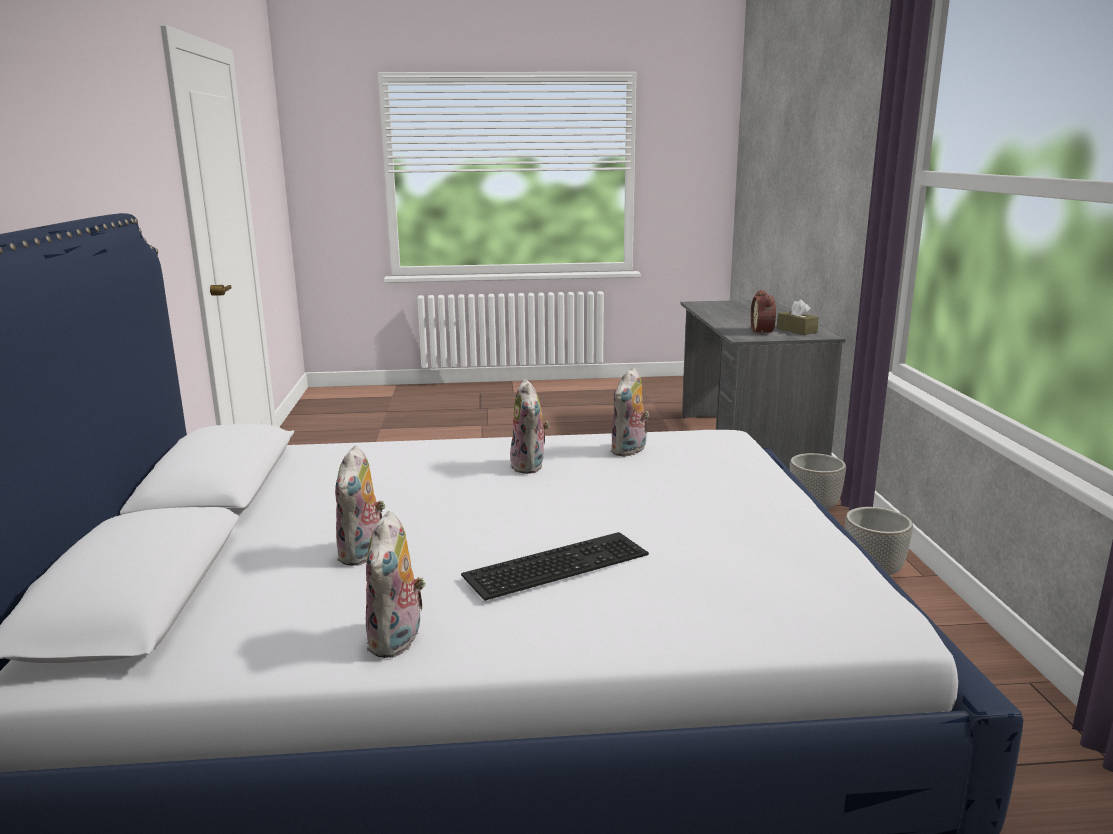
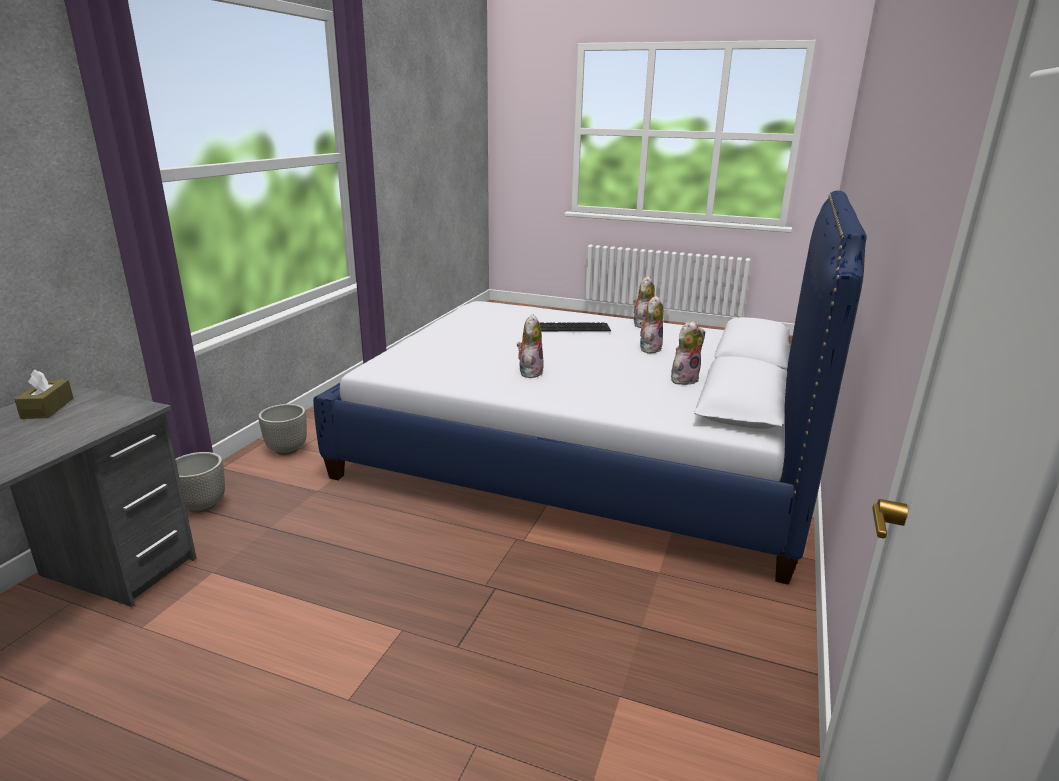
camera: 155 degrees left, 5 degrees up
(630, 451) = (454, 370): plush toy -> plush toy (684, 379)
(764, 332) = (84, 414): alarm clock -> none

